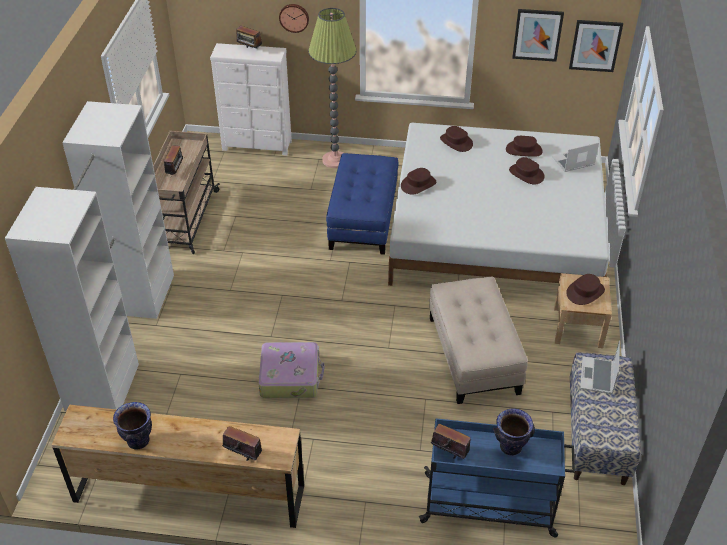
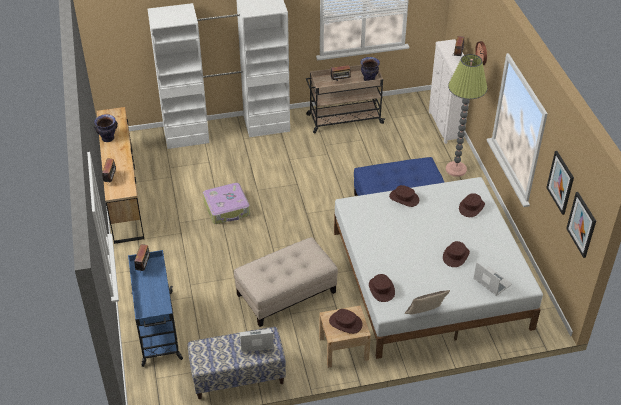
camera: 70 degrees right, 0 degrees up
(510, 447) = (157, 294): vase -> vase (369, 79)
(523, 150) = (487, 248): brown hat -> brown hat (381, 289)
(605, 219) = (425, 313): none -> pillow

